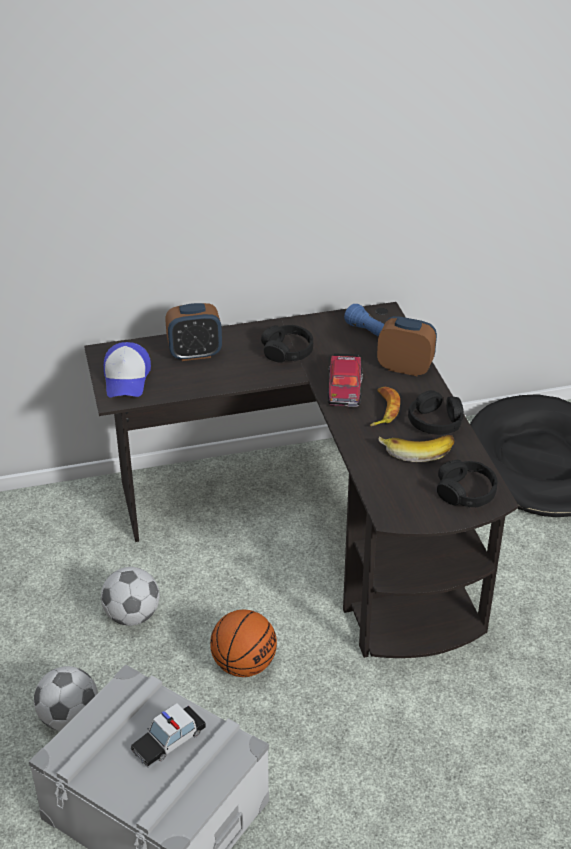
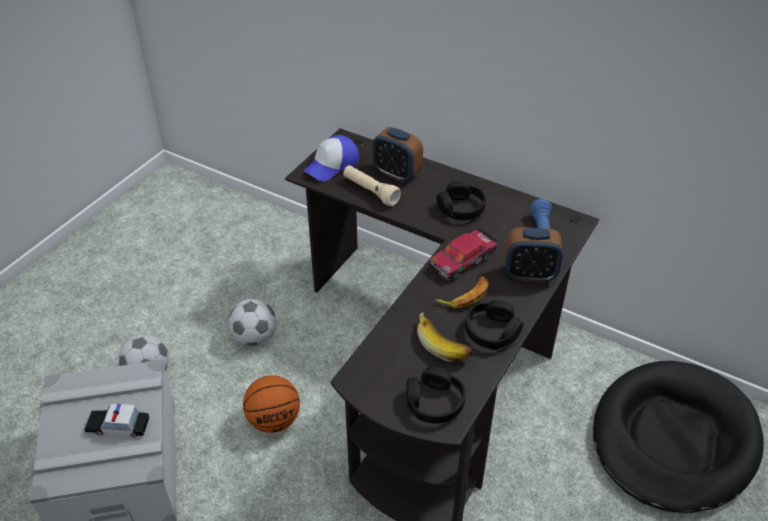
camera: 45 degrees right, 5 degrees up
(195, 380) = (370, 192): none -> beige flashlight
(405, 368) = (529, 274): alarm clock -> alarm clock turned 120 degrees clockwise

